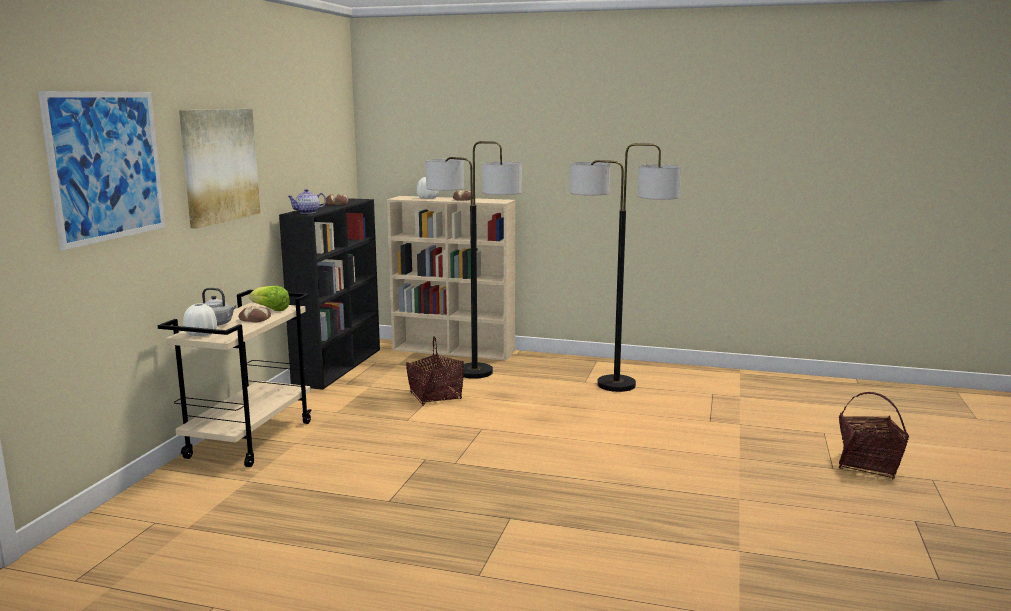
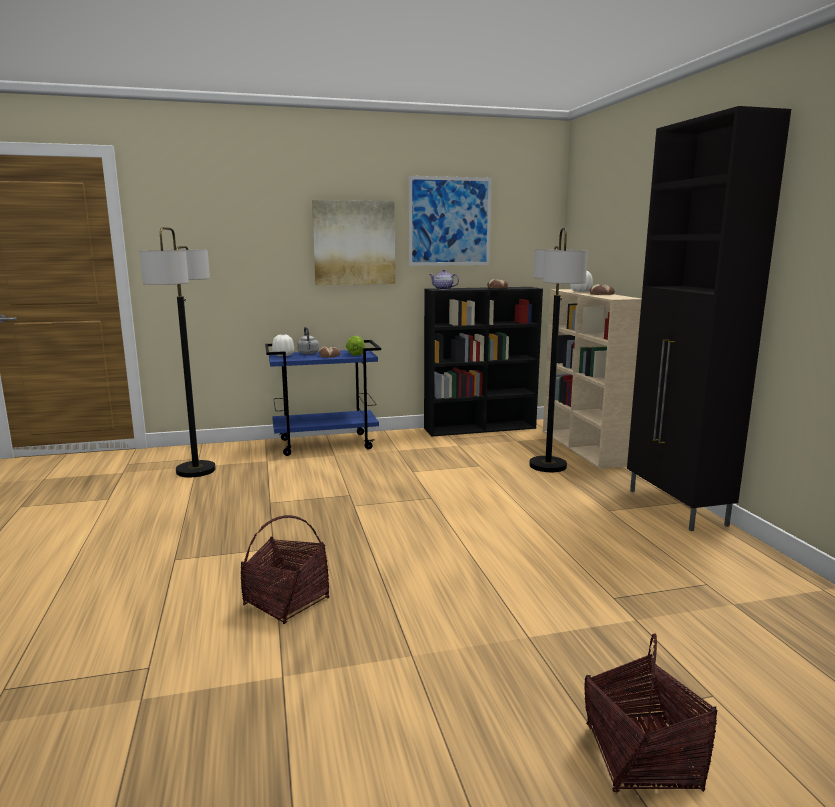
camera: 60 degrees right, 0 degrees up
(107, 166) = (237, 234): picture -> picture (449, 221)
(250, 439) = (326, 444): beige cart -> blue cart
(435, 396) = (472, 467): basket -> basket (287, 602)
(604, 364) = (676, 508): none -> black cabinet
(616, 385) = (629, 526): floor lamp -> floor lamp (196, 470)

